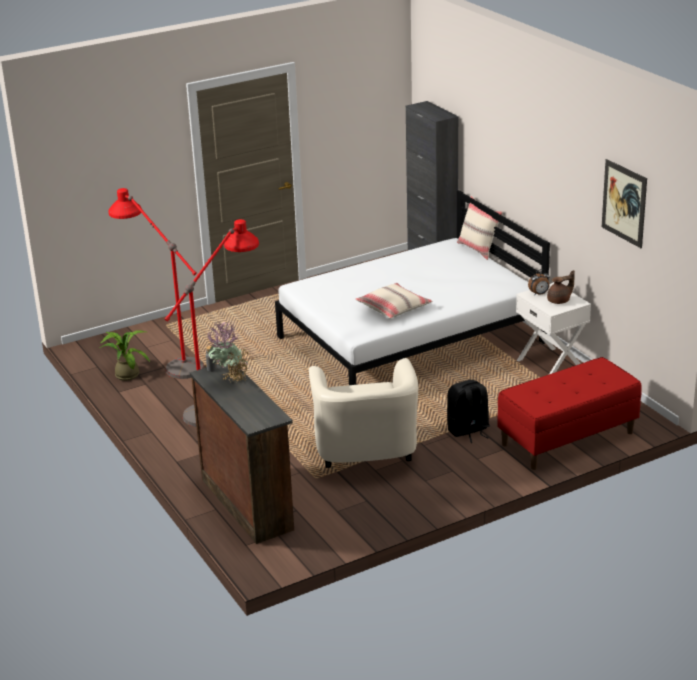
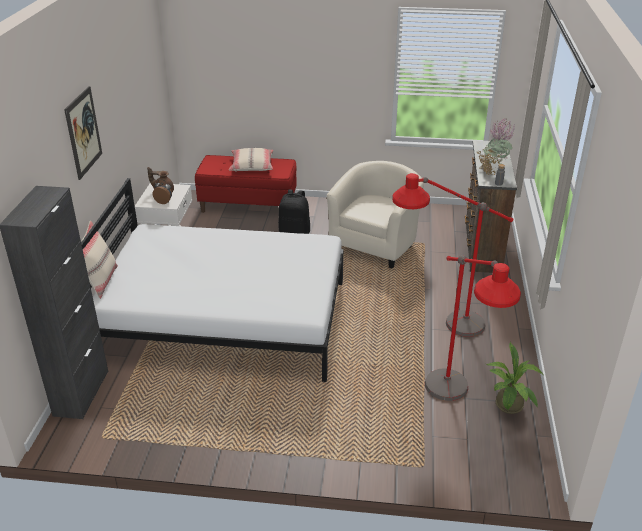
camera: 145 degrees left, 5 degrees up
(394, 308) = (264, 253): beige pillow -> beige pillow (251, 166)
(624, 203) = (140, 75): picture -> picture (83, 132)

